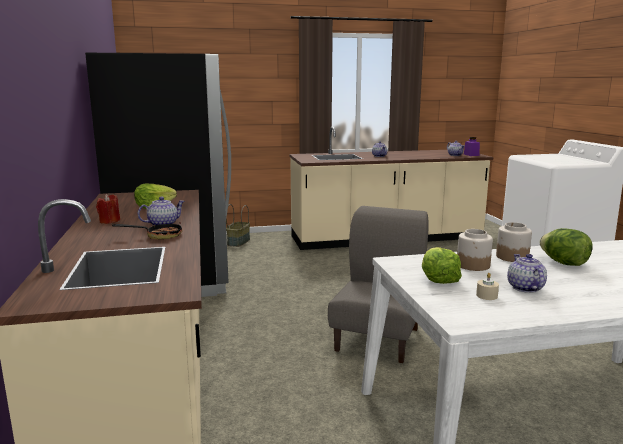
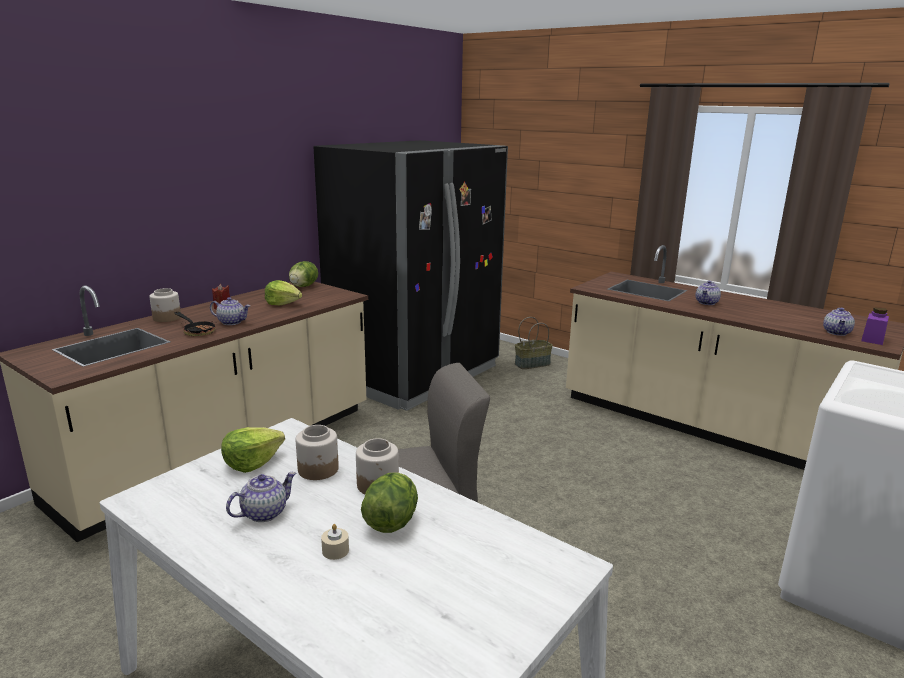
camera: 50 degrees right, 5 degrees up
(85, 239) = (167, 318): none -> jar
(123, 196) = (303, 286): none -> lettuce
(486, 296) = (219, 497): beige candle -> beige candle (335, 550)

